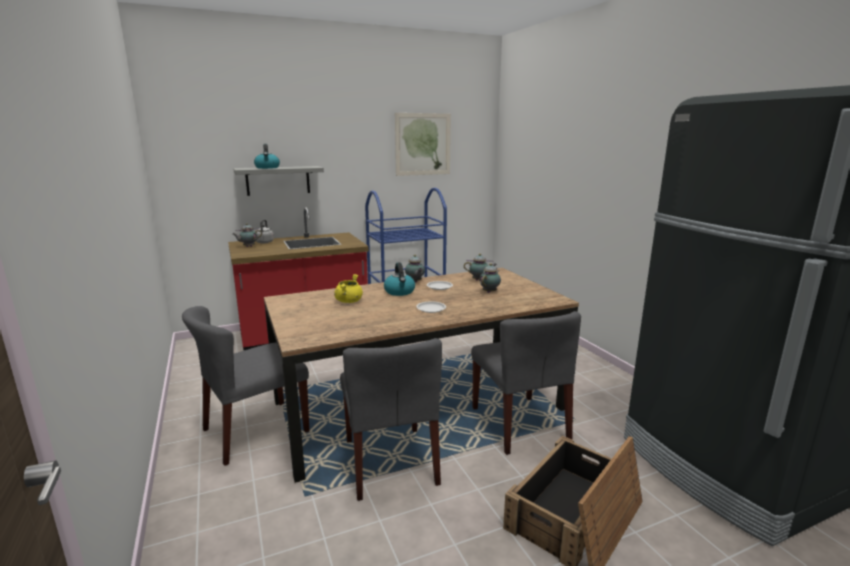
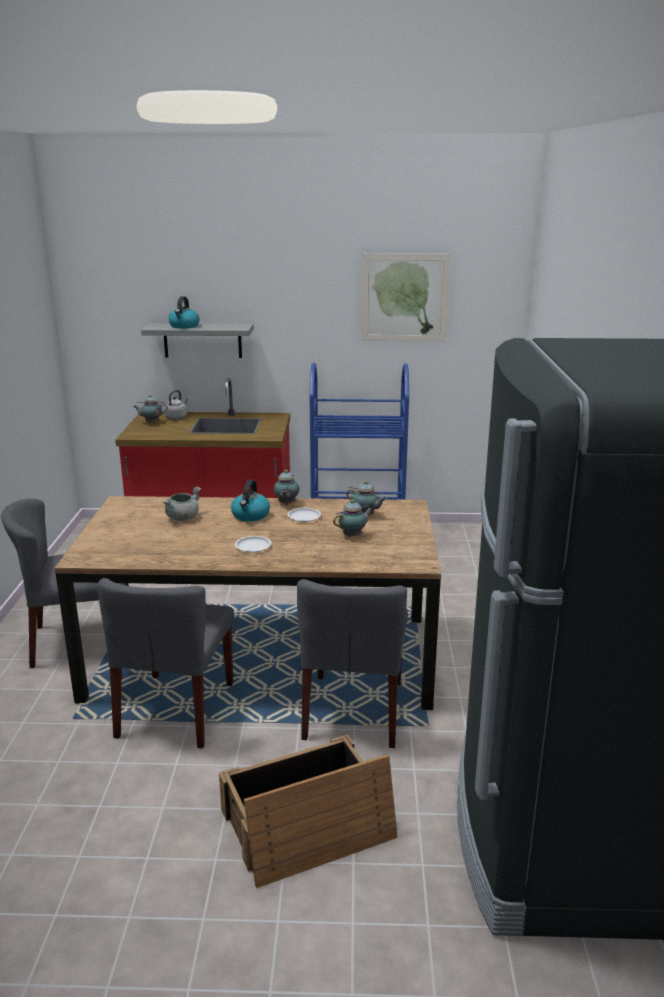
camera: 25 degrees right, 5 degrees up
(348, 301) = (182, 518): yellow cooking pot -> grey cooking pot

